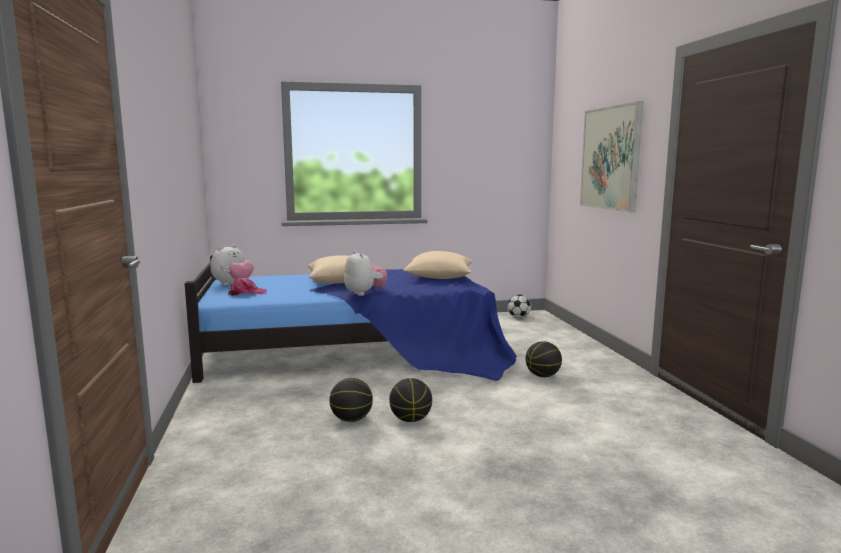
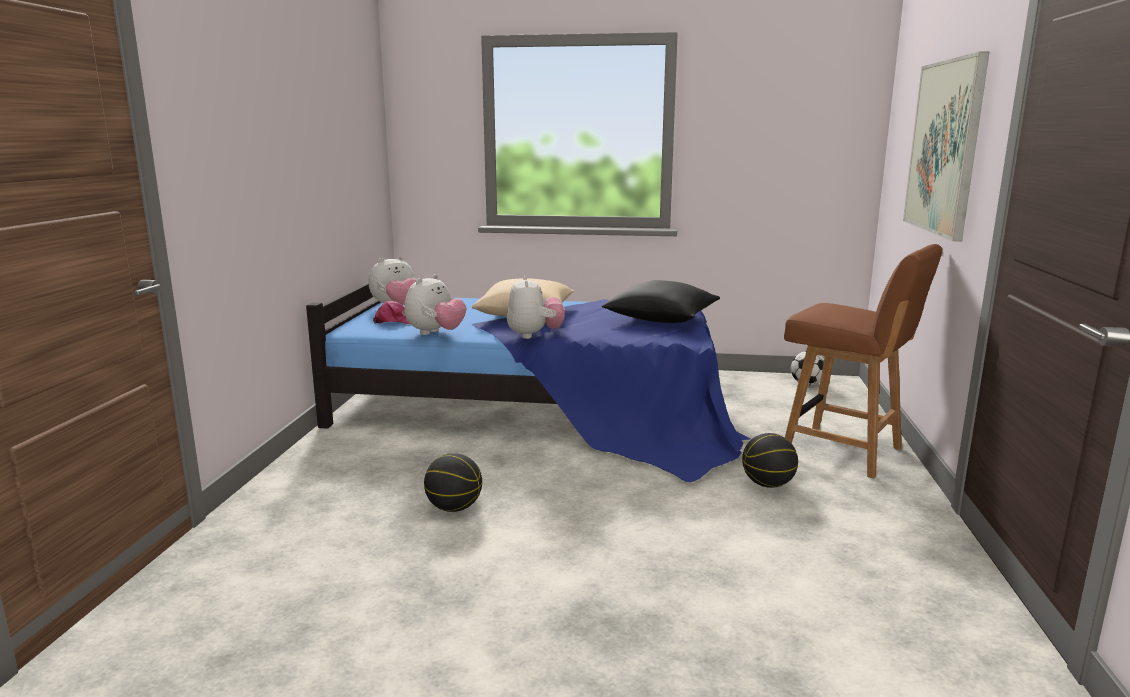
camera: 20 degrees right, 5 degrees up
(288, 298) = (435, 333): none -> plush toy
(411, 419) = (527, 522): basketball -> none
(439, 277) = (661, 319): beige pillow -> black pillow
(571, 352) = (845, 452): none -> brown chair

